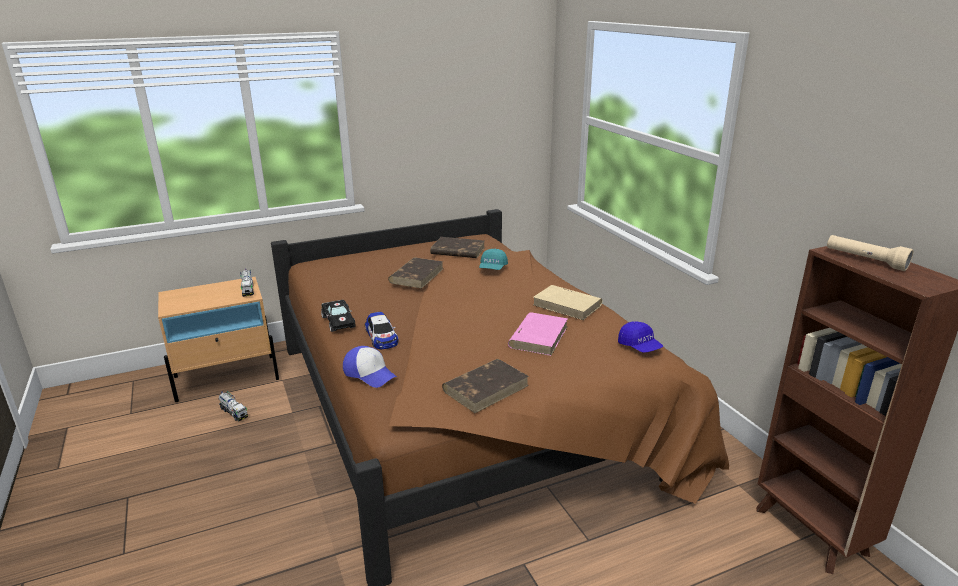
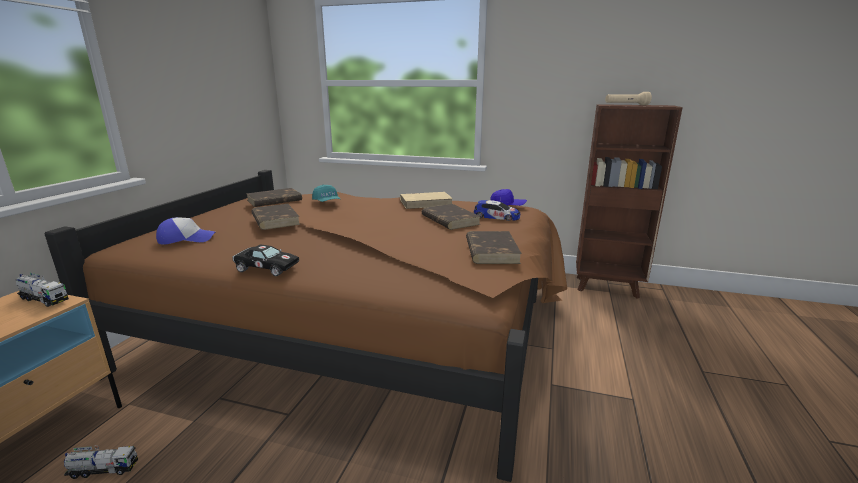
camera: 50 degrees left, 5 degrees down
(370, 373) = (387, 282): cap -> cap (186, 239)
(381, 337) = (336, 261): toy car -> toy car (496, 216)
(538, 336) = (449, 220): pink book -> brown book

